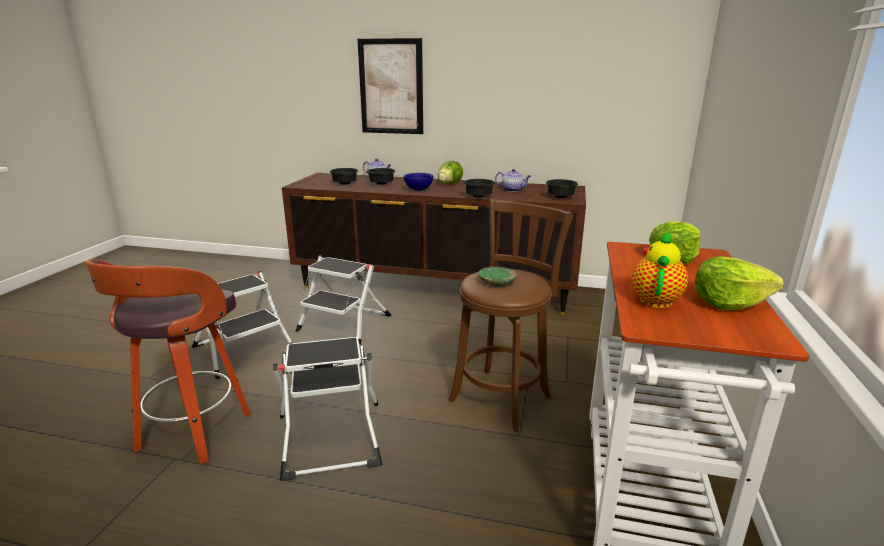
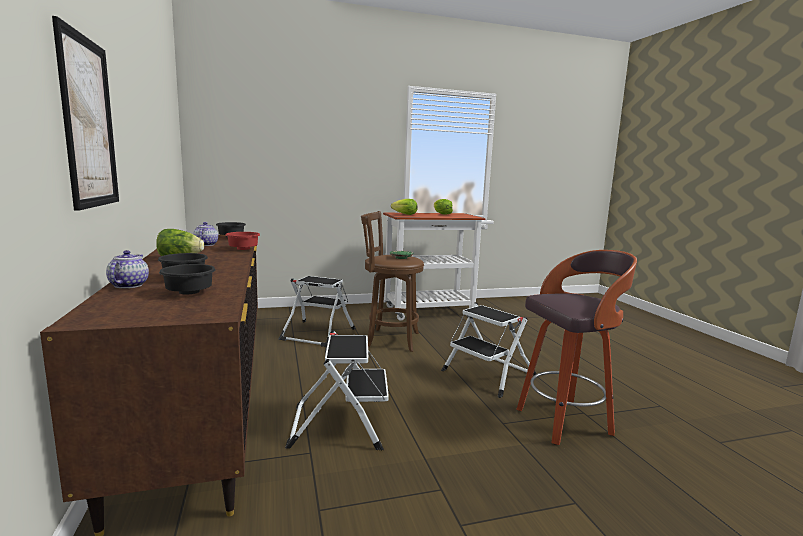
camera: 120 degrees left, 10 degrees down
(242, 349) = (455, 467): step ladder -> step ladder (317, 333)
(418, 189) = (218, 264): blue bowl -> none
(479, 197) = (244, 249): black bowl -> red bowl
(656, 299) = (453, 216): teapot -> none

